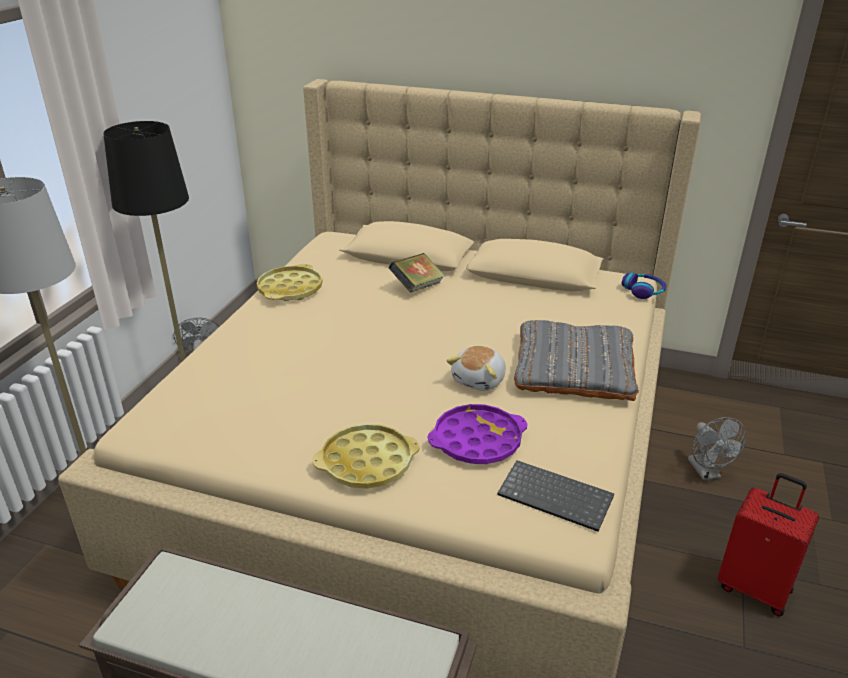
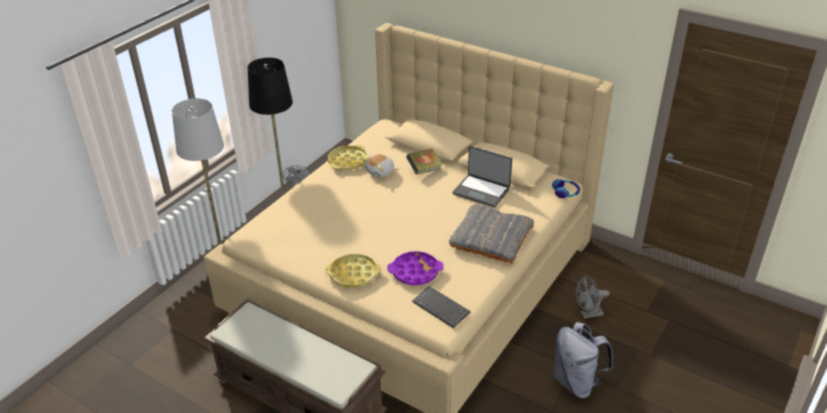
camera: 15 degrees right, 5 degrees up
(480, 380) = (433, 237): plush toy -> plush toy (380, 172)
(520, 304) = (481, 191): none -> laptop
(707, 473) = (587, 314): grey fan -> grey fan turned 75 degrees clockwise
(754, 587) = (576, 382): red suitcase -> grey backpack

